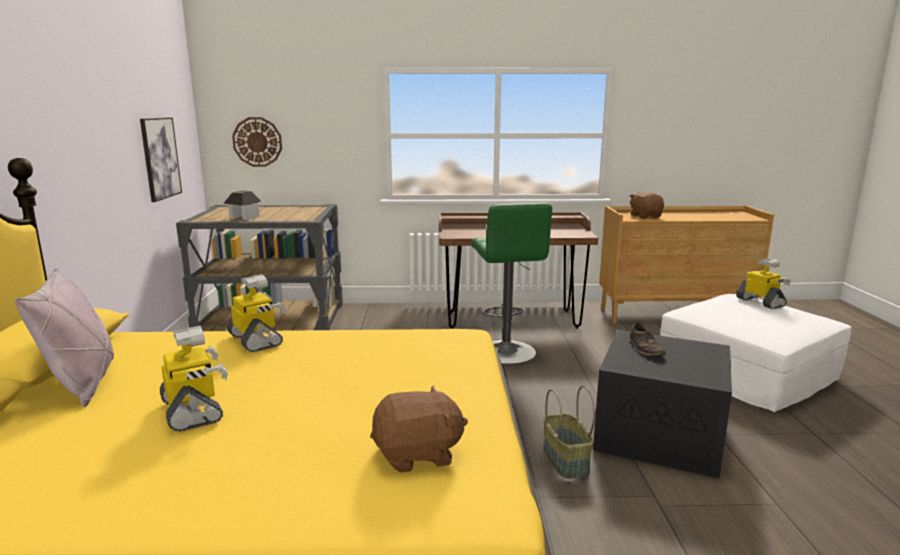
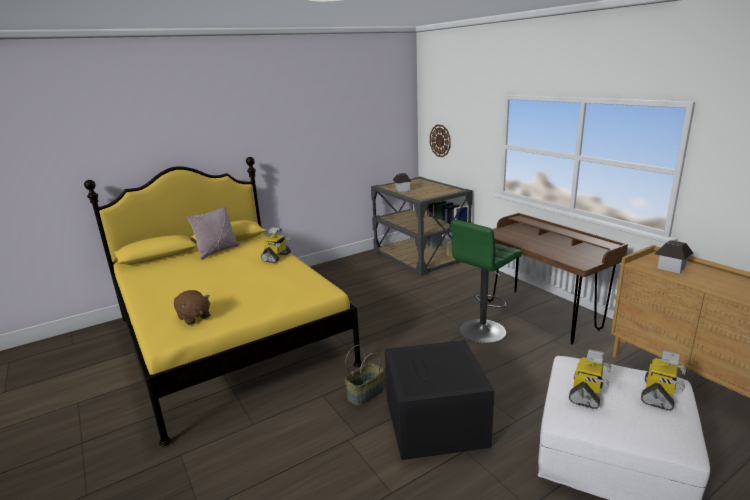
camera: 60 degrees right, 5 degrees up
(160, 158) = (370, 149): picture -> none
(193, 410) = (206, 273): toy robot -> toy robot (587, 394)
(645, 216) = (671, 267): brown plush toy -> toy house
(646, 348) = (440, 357): brown shoe -> none

